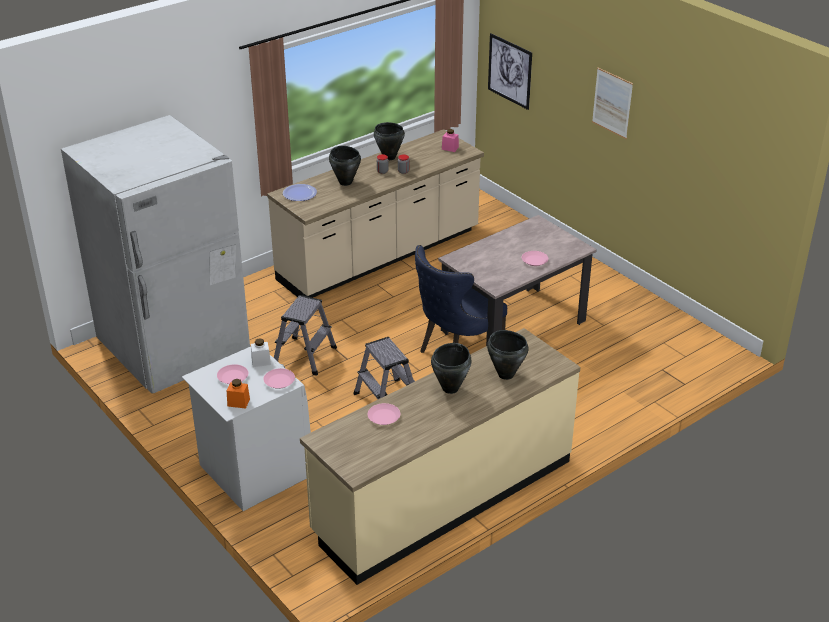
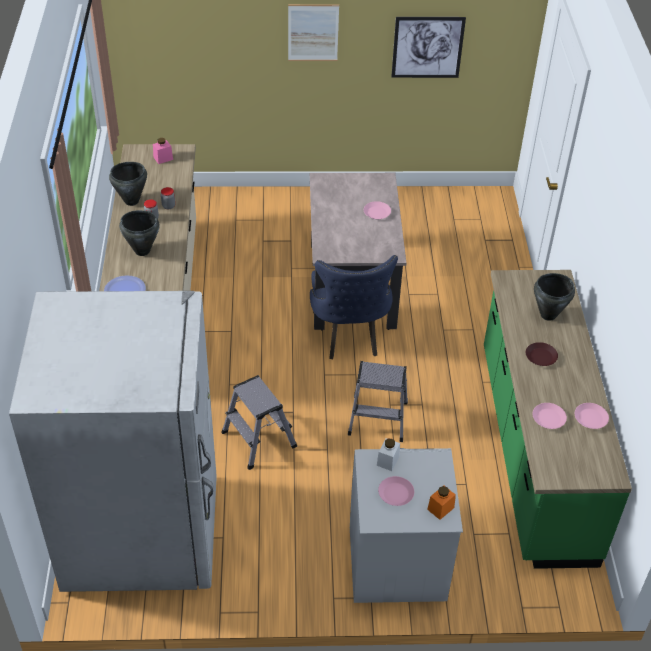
camera: 55 degrees left, 10 degrees up
(279, 381) = (431, 462): pink plate -> pink plate (590, 418)
(443, 497) = (534, 452): beige counter -> green counter
(451, 388) = (541, 356): black cooking pot -> brown plate
(509, 71) = (155, 50): picture -> picture (427, 47)

